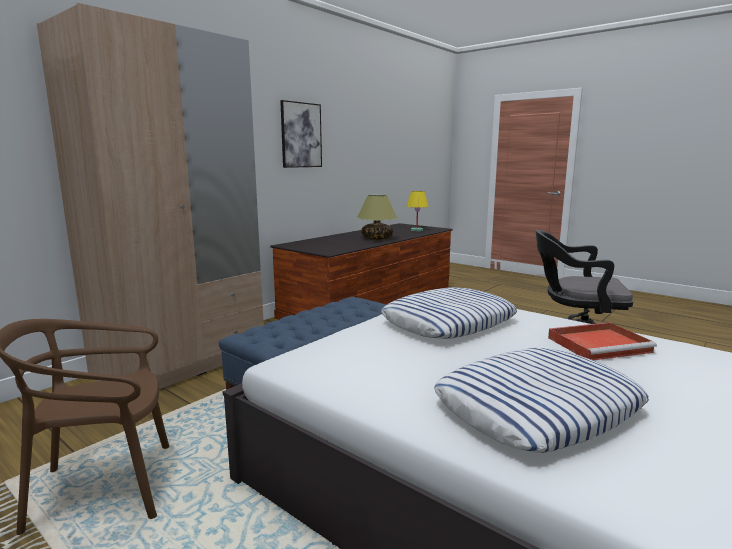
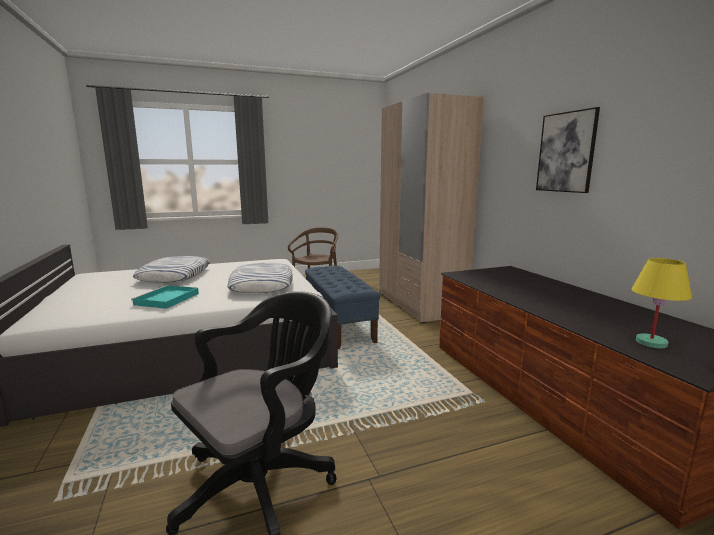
camera: 120 degrees right, 0 degrees up
(377, 239) = (539, 300): table lamp -> none
(600, 344) = (166, 299): red tray -> turquoise tray

